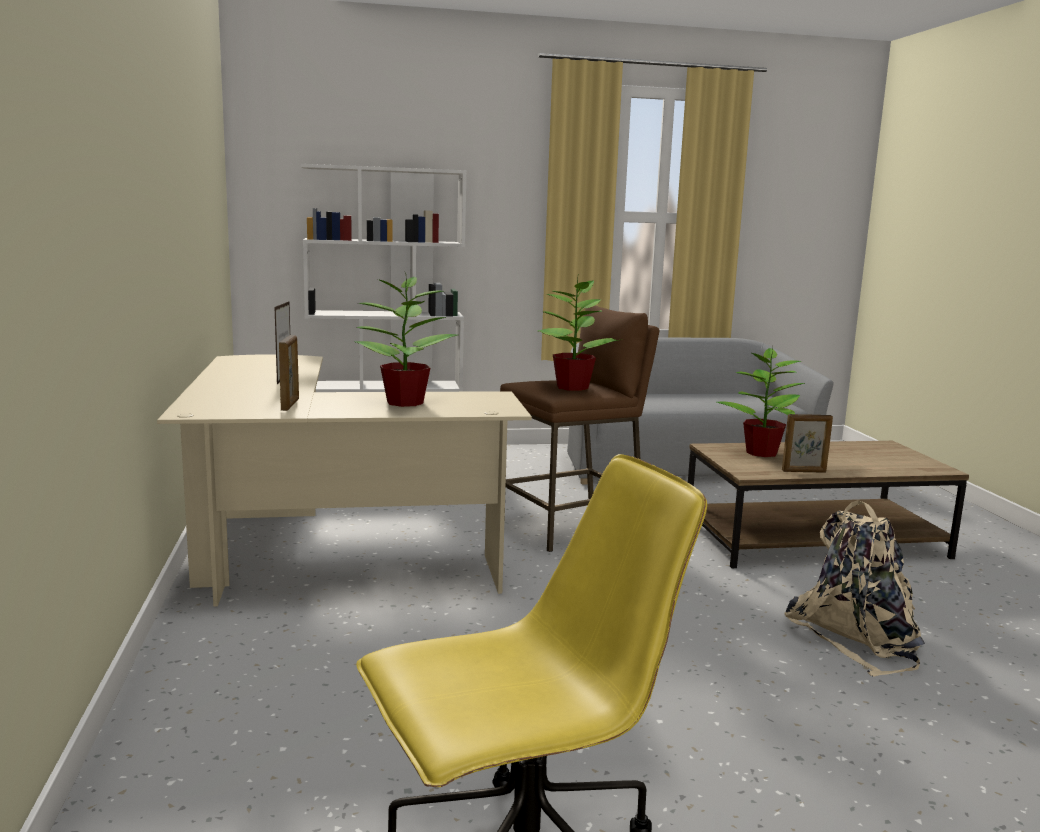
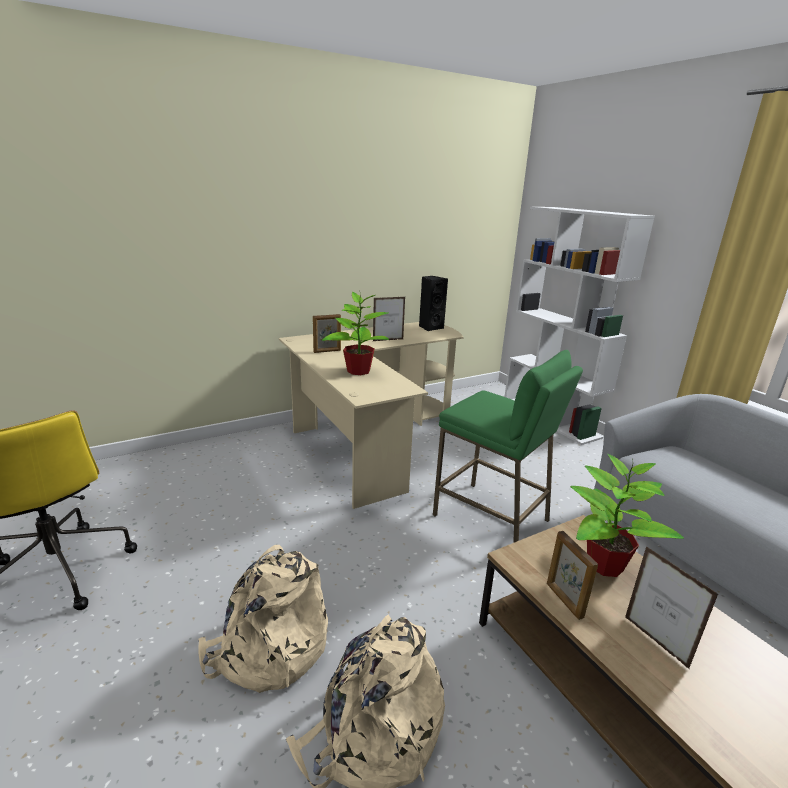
camera: 70 degrees right, 10 degrees up
(256, 359) = (430, 327): none -> black speaker
(572, 387) = (488, 411): potted plant -> none
(572, 527) = (492, 518): brown stool -> green stool
(752, 678) = (268, 649): none -> beige backpack
(846, 461) = (655, 642): none -> picture frame

